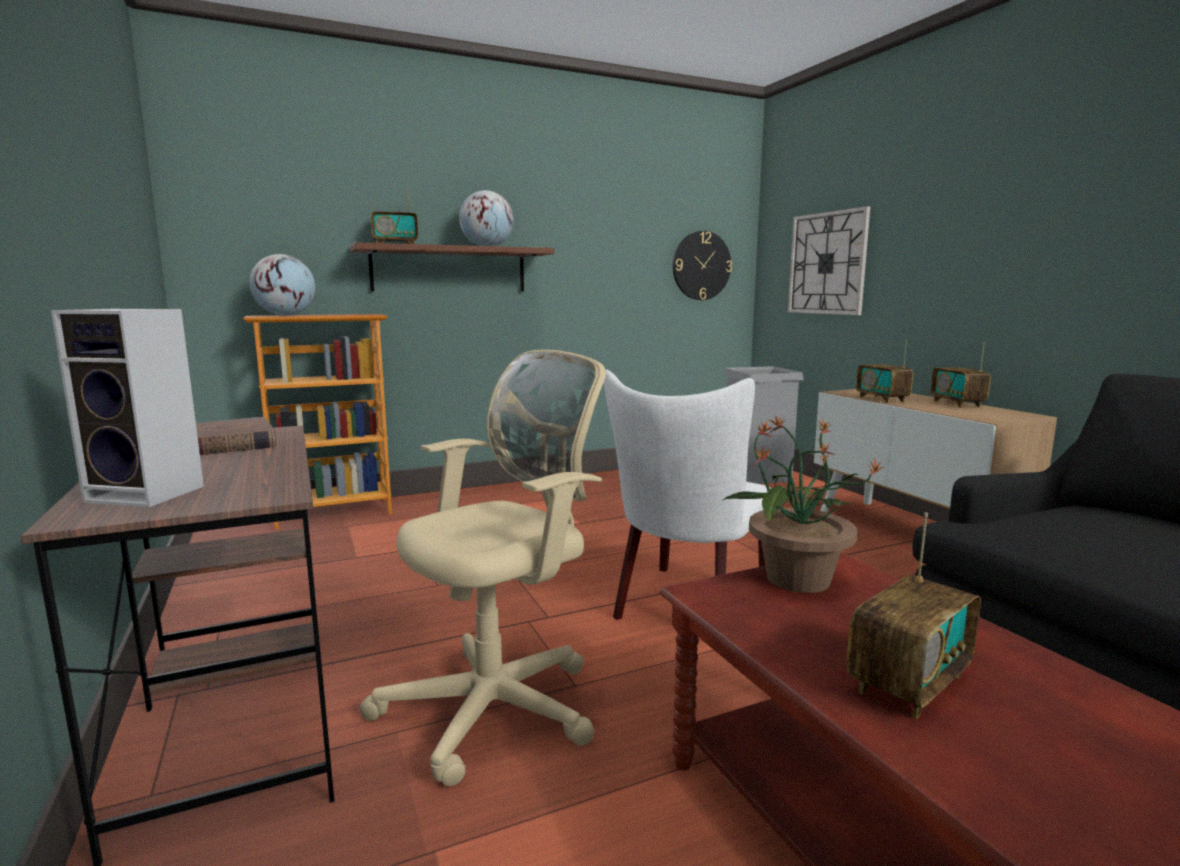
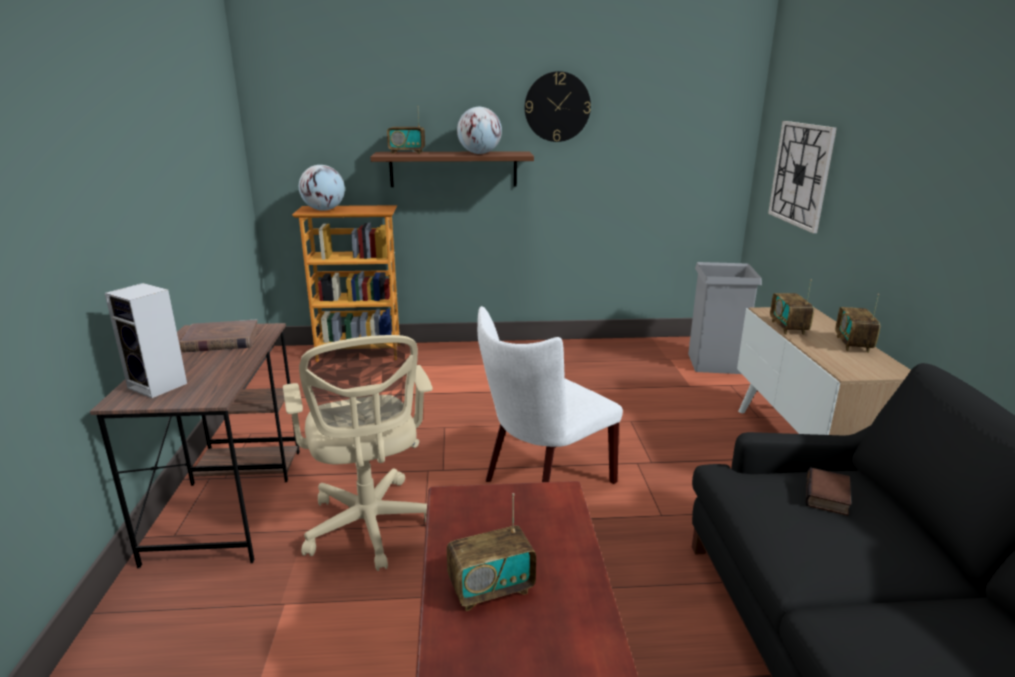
camera: 20 degrees right, 10 degrees up
(499, 706) = (370, 528): beige office chair -> beige office chair turned 90 degrees clockwise
(701, 265) = (692, 161): wall clock -> wall clock (557, 107)
(795, 579) = (518, 499): potted plant -> none
(1101, 522) = (828, 497): none -> book

